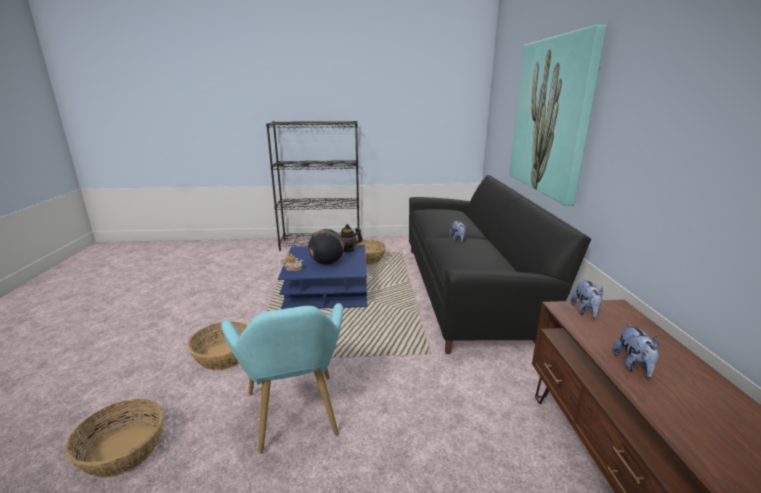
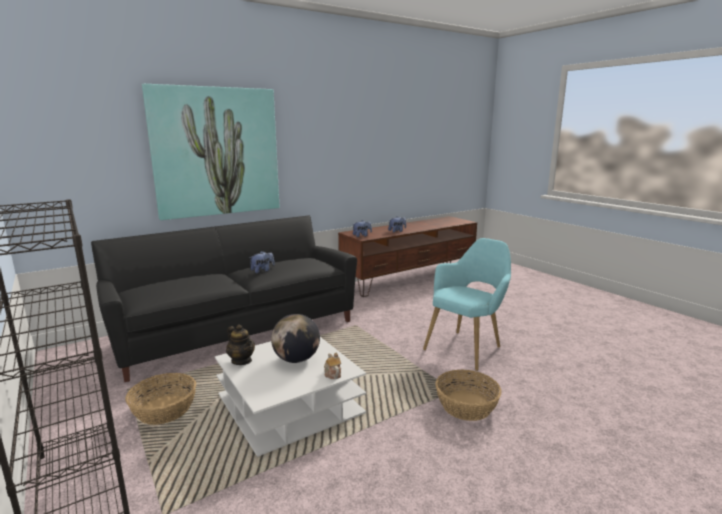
camera: 120 degrees left, 5 degrees down
(123, 451) = (574, 389): basket -> none
(327, 289) = (289, 404): blue coffee table -> white coffee table

